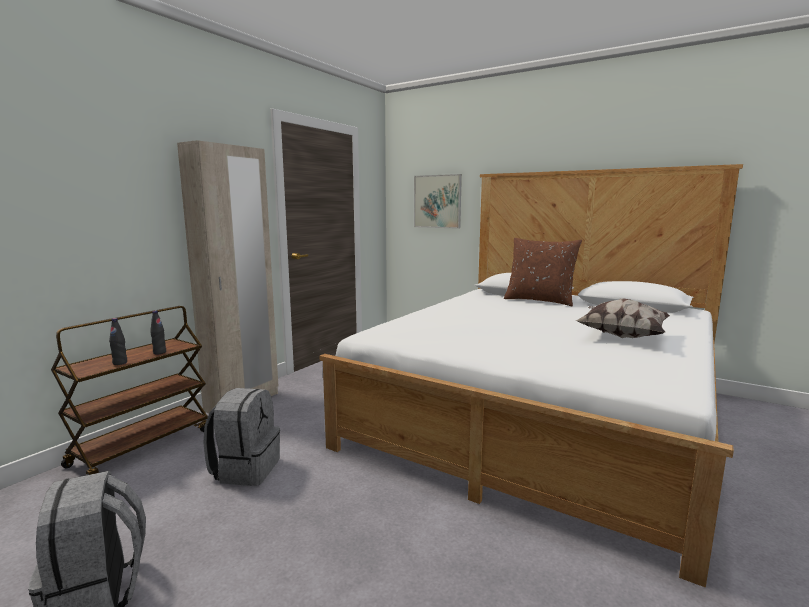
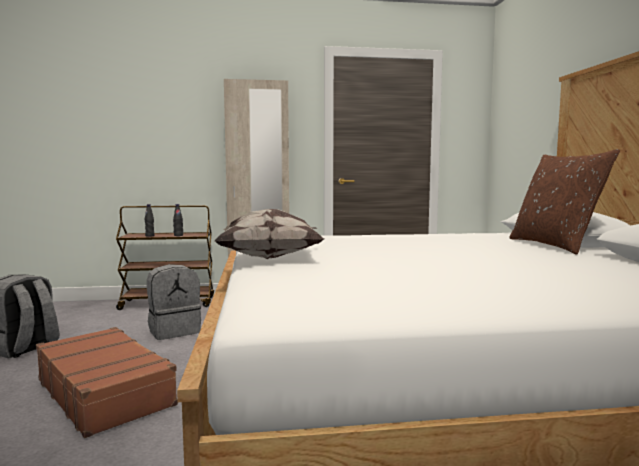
camera: 50 degrees right, 5 degrees down
(352, 552) = (105, 392): none -> brown suitcase
(437, 201) = (528, 123): picture -> none
(621, 335) = (478, 277): pillow -> pillow (271, 257)

